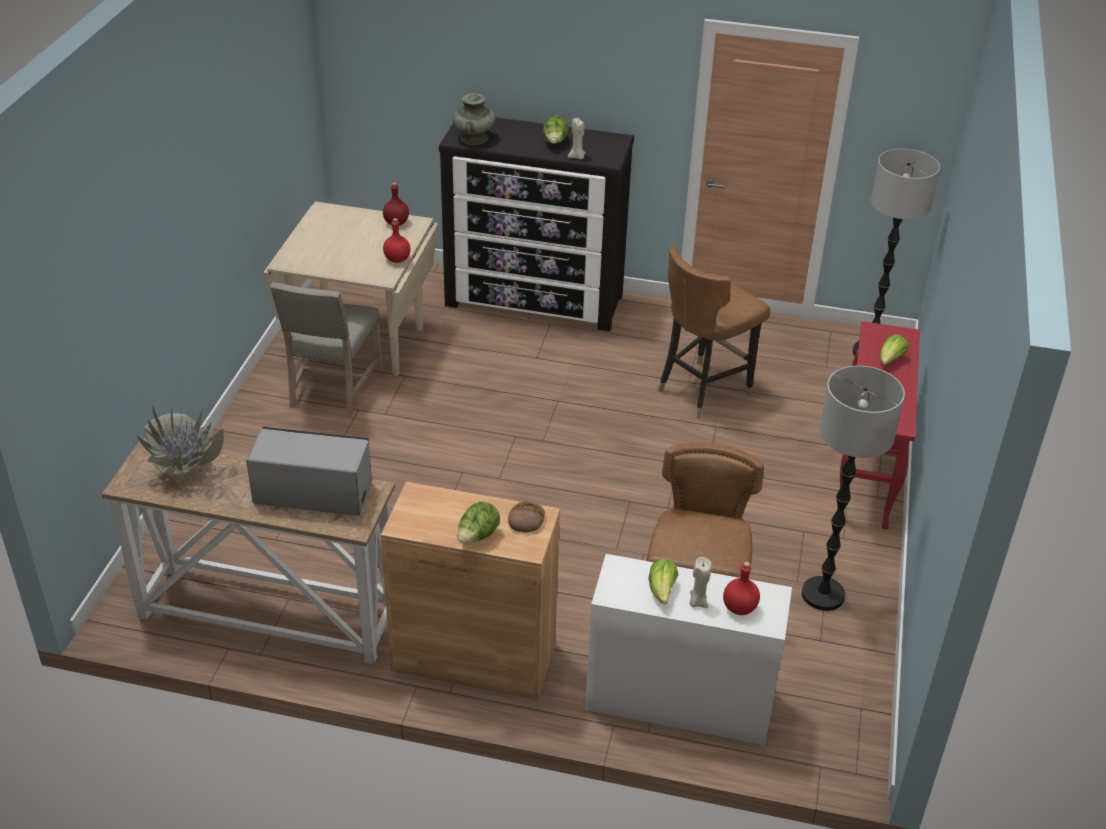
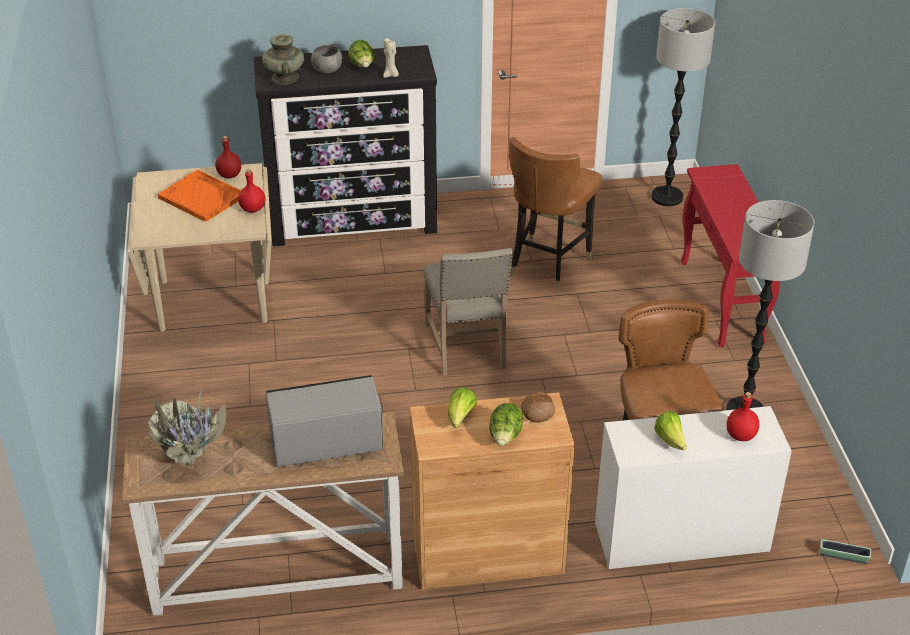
camera: 20 degrees left, 0 degrees up
(332, 389) = (212, 350): beige chair -> beige chair (468, 347)
(357, 237) = (201, 197): none -> orange tray
(519, 139) = (327, 70): none -> grey bowl
(697, 602) = (704, 441): beige candle -> none
(842, 776) = (843, 556): none -> planter
(890, 360) = (730, 196): lettuce -> lettuce (460, 417)

